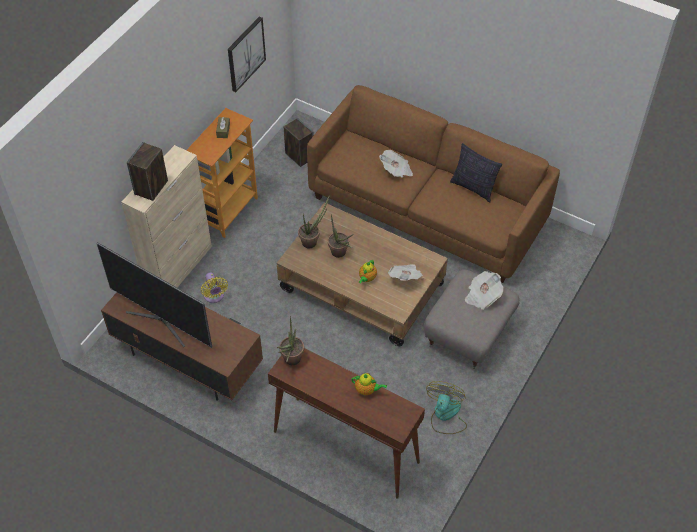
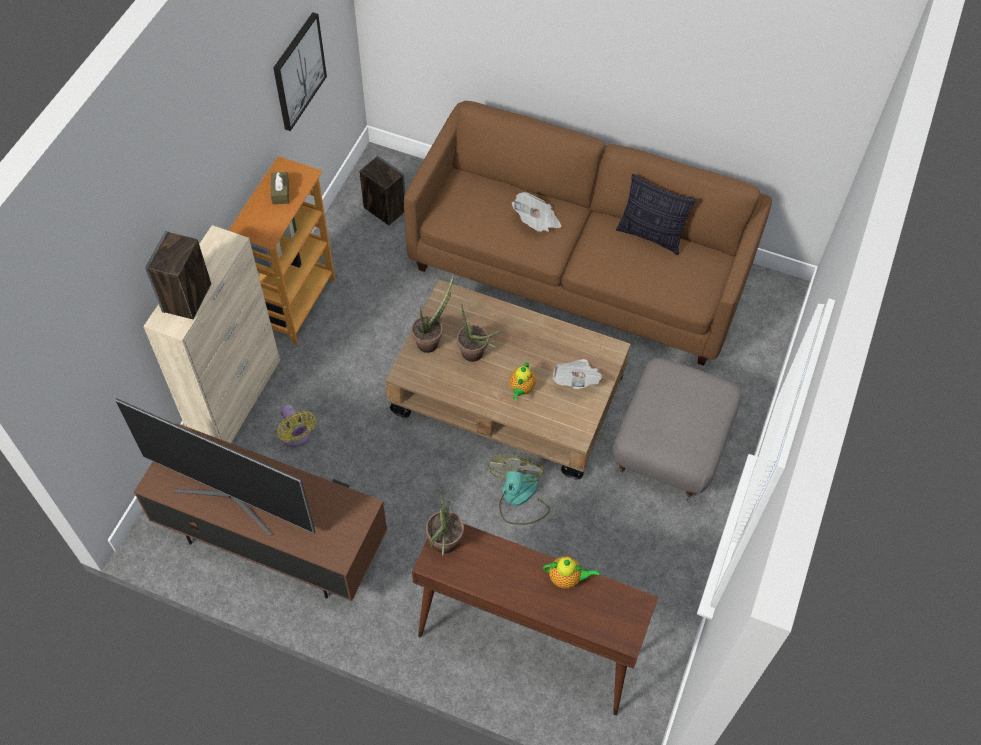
camera: 10 degrees left, 5 degrees up
(445, 415) = (661, 576): fan -> fan (518, 498)
(482, 296) = (692, 396): newspaper -> none

